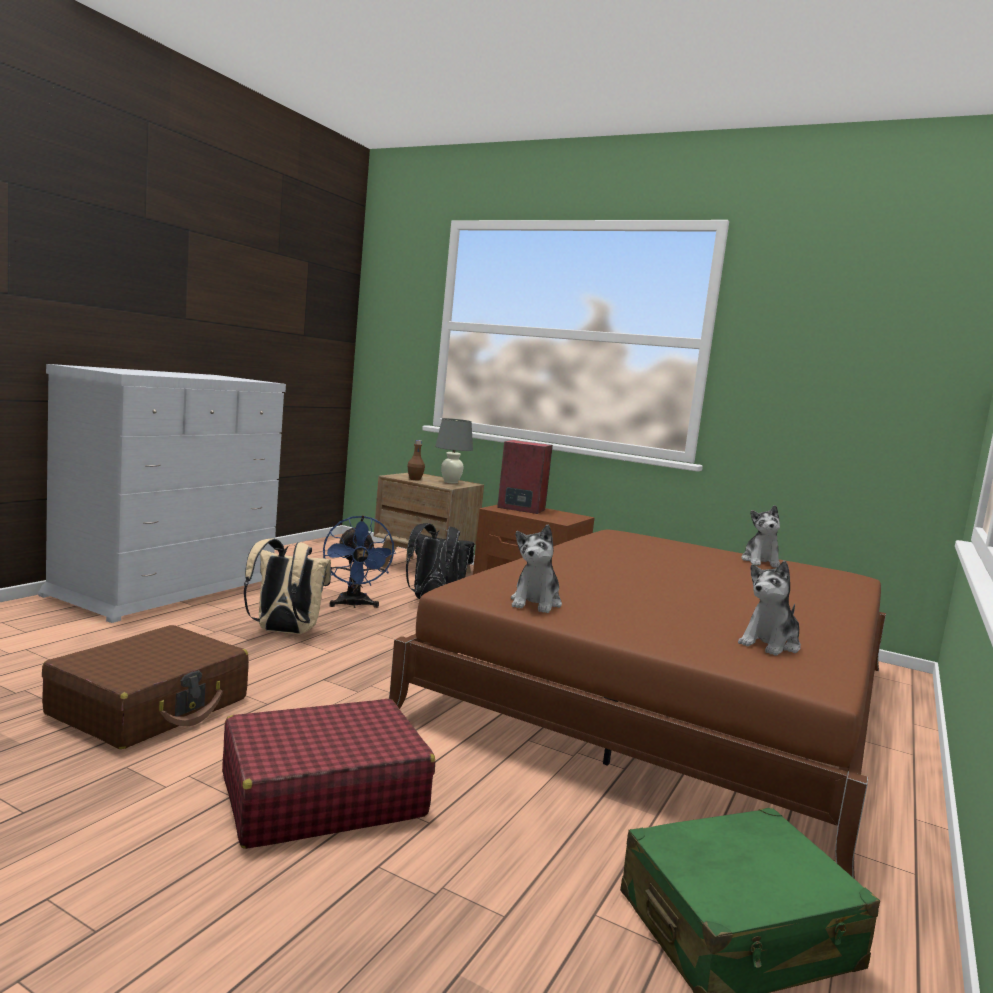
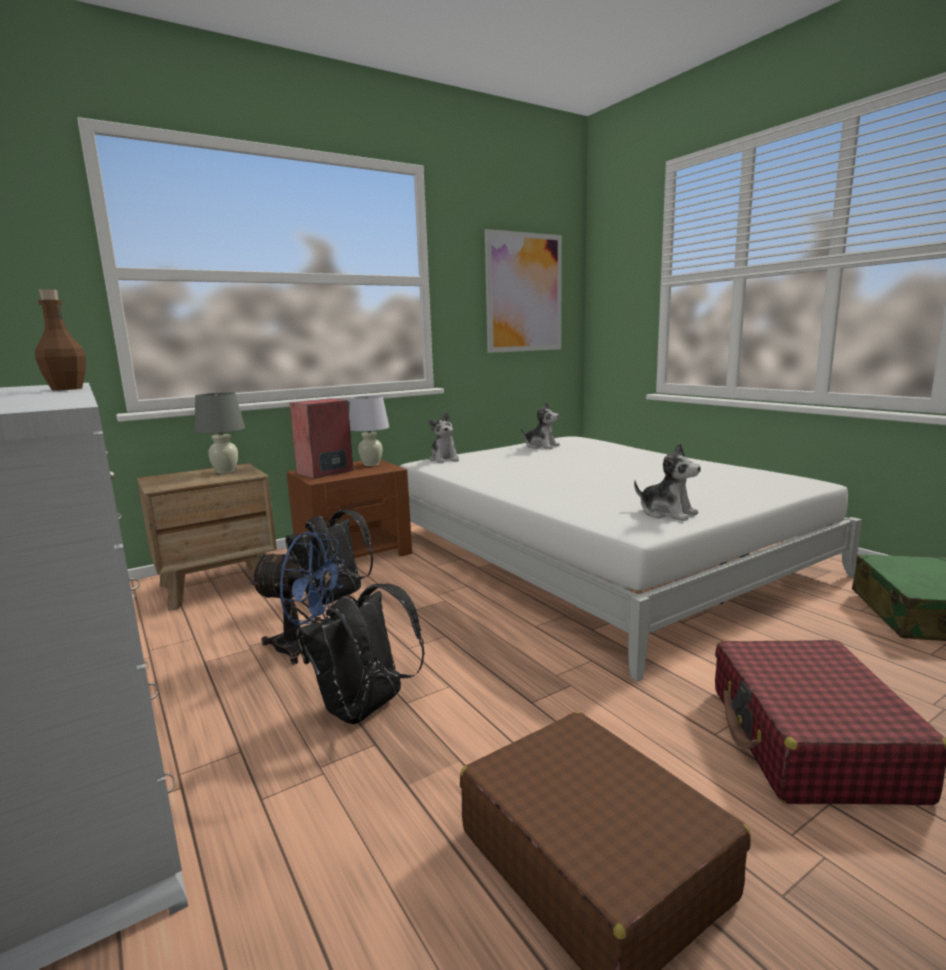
camera: 60 degrees left, 5 degrees up
(284, 632) = (365, 711): beige backpack -> black backpack
(415, 479) = (192, 481): brown bottle -> brown bottle (67, 389)
(566, 516) = (371, 464): none -> white table lamp
(670, 689) = (593, 553): brown bed -> white bed
(770, 644) = (740, 477): plush toy -> plush toy (444, 459)
(858, 367) = (524, 293): none -> picture

